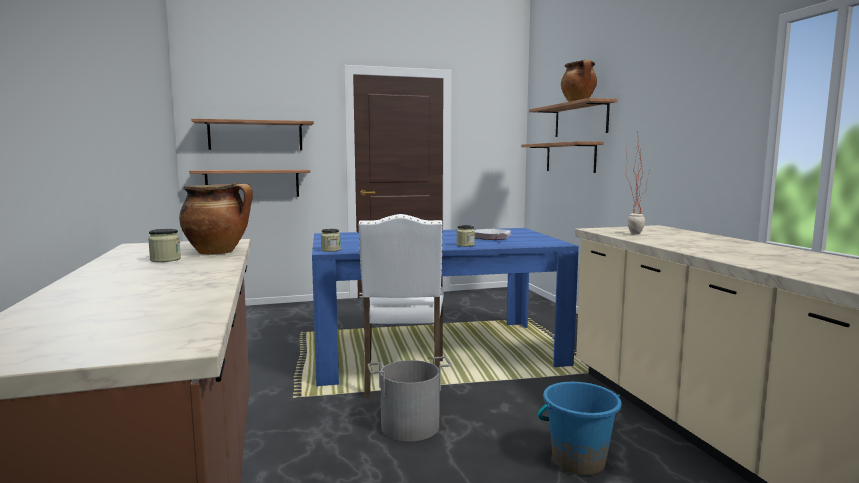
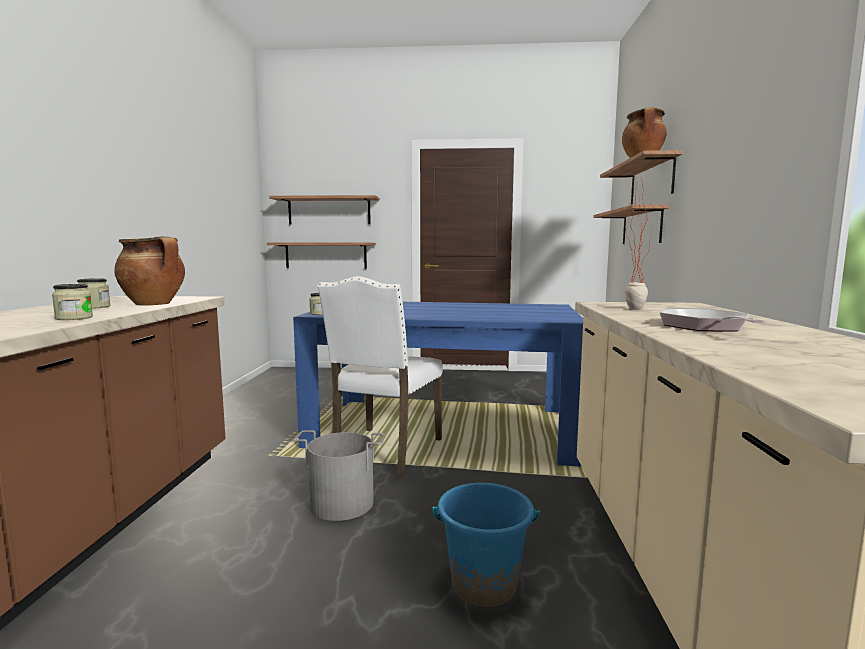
camera: 20 degrees right, 0 degrees up
(465, 245) = (459, 316): jar -> jar (74, 318)
(493, 238) = (507, 311): frying pan -> frying pan (705, 327)

